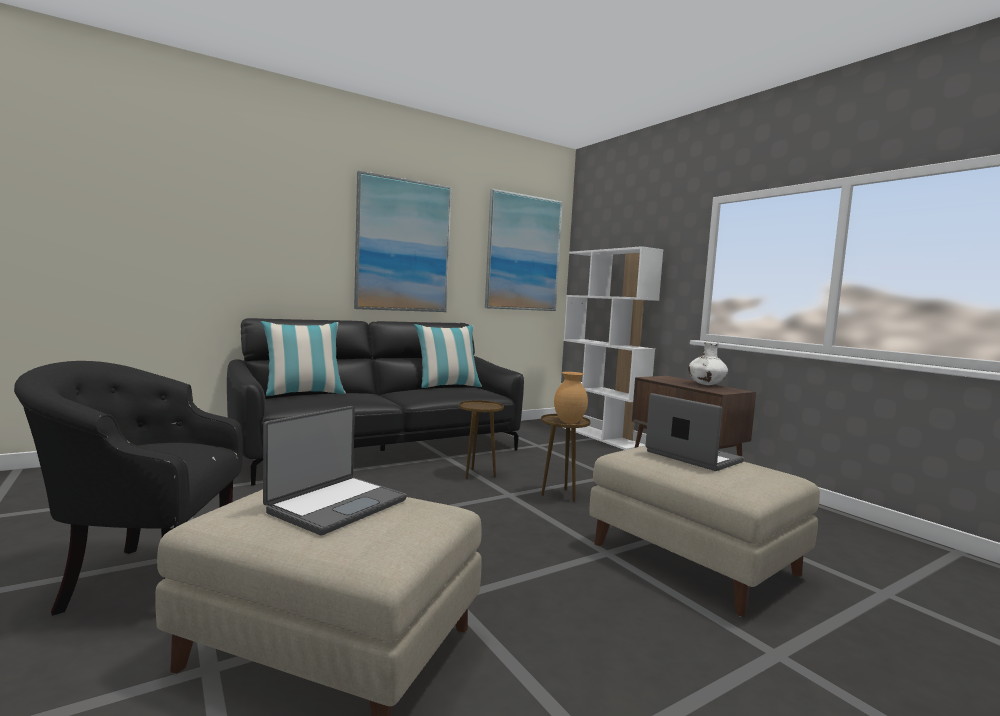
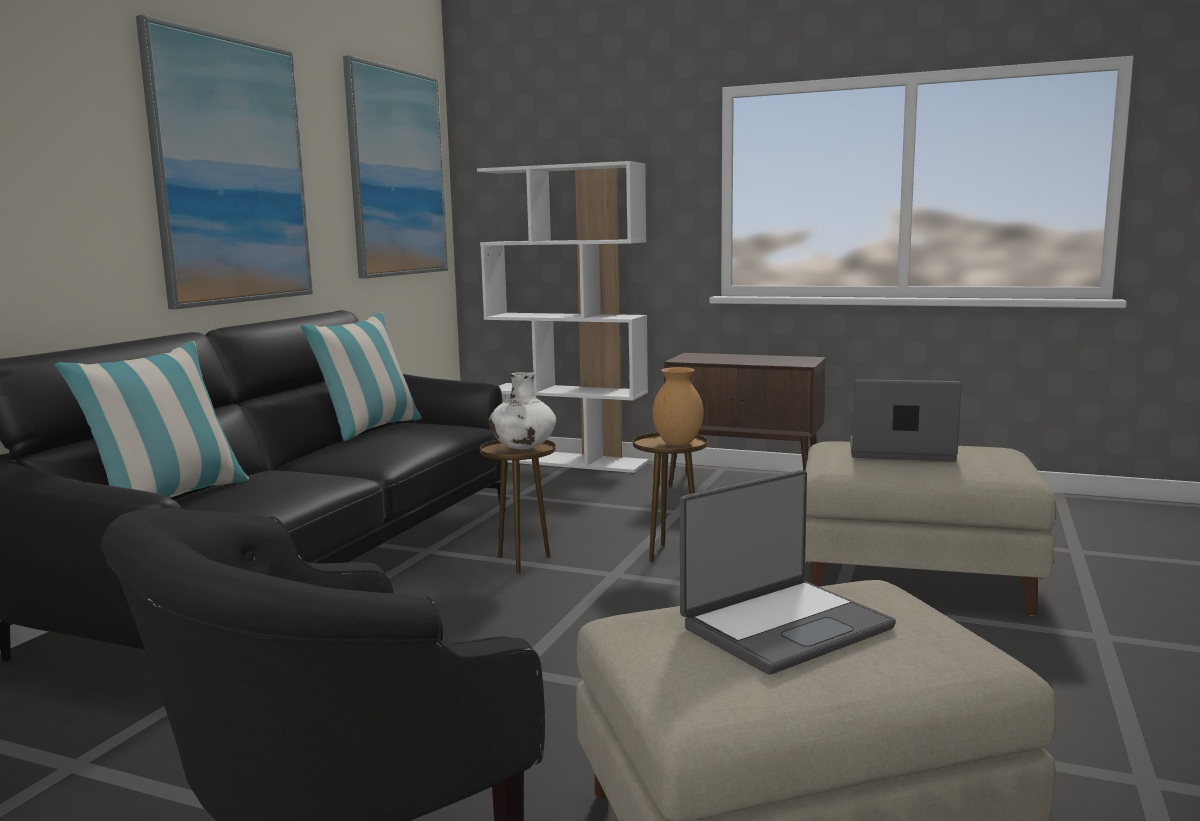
camera: 35 degrees left, 5 degrees up
(336, 505) = (784, 626): laptop -> laptop turned 60 degrees clockwise
(705, 384) = (760, 357): white vase -> white vase (522, 448)

